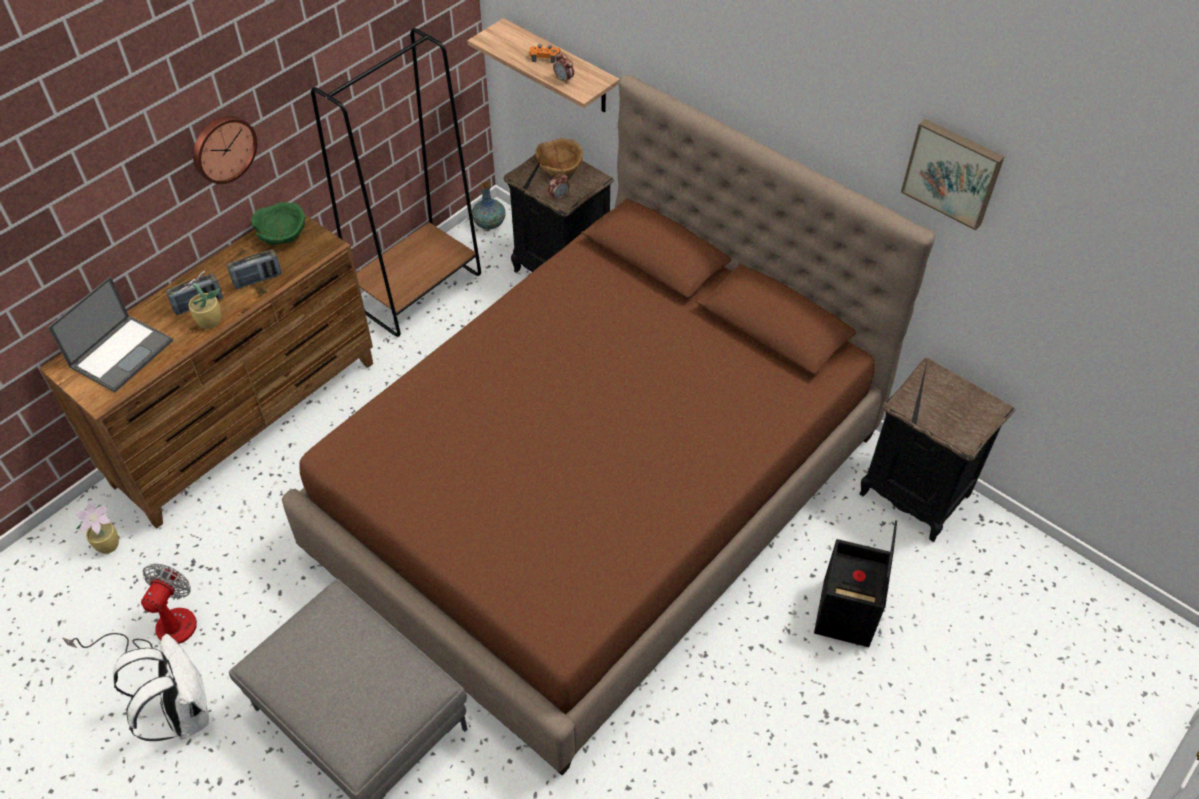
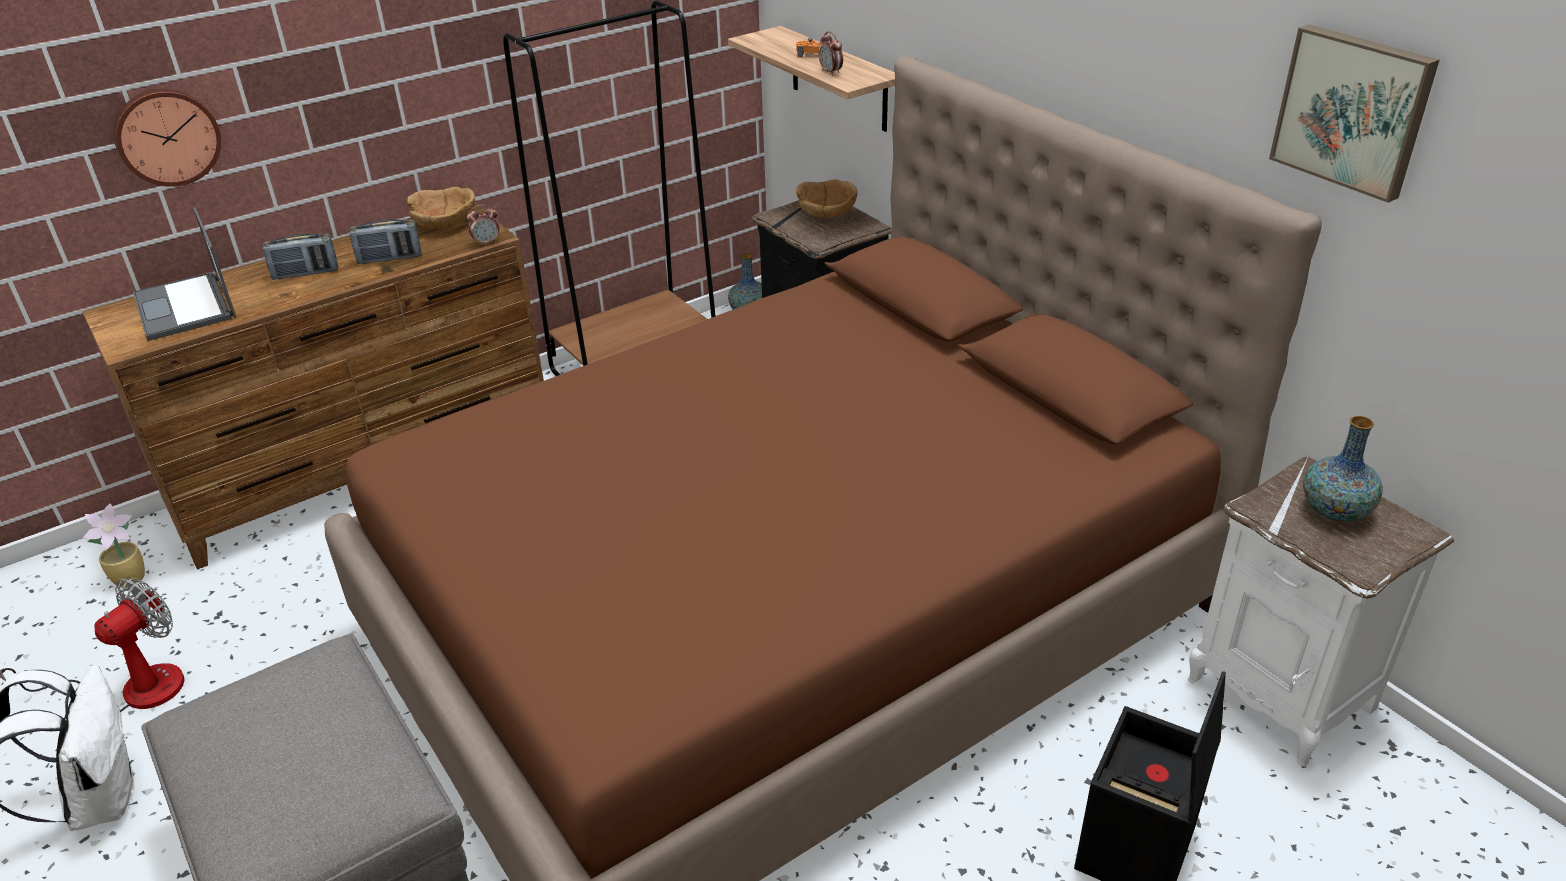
camera: 15 degrees right, 15 degrees down
(122, 353) = (186, 307): laptop -> laptop turned 105 degrees clockwise
(208, 322) = (305, 290): potted plant -> none
(223, 148) = (380, 90): wall clock -> wall clock (167, 136)
(282, 233) = (445, 222): green bowl -> brown bowl
(559, 197) = (814, 238): alarm clock -> alarm clock (486, 243)
(914, 496) = (1279, 697): black nightstand -> white nightstand
(947, 399) = (1334, 511): none -> vase

